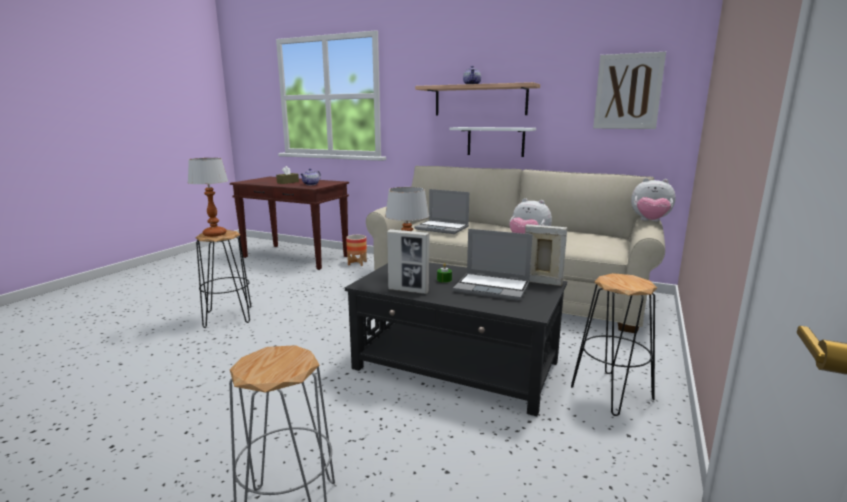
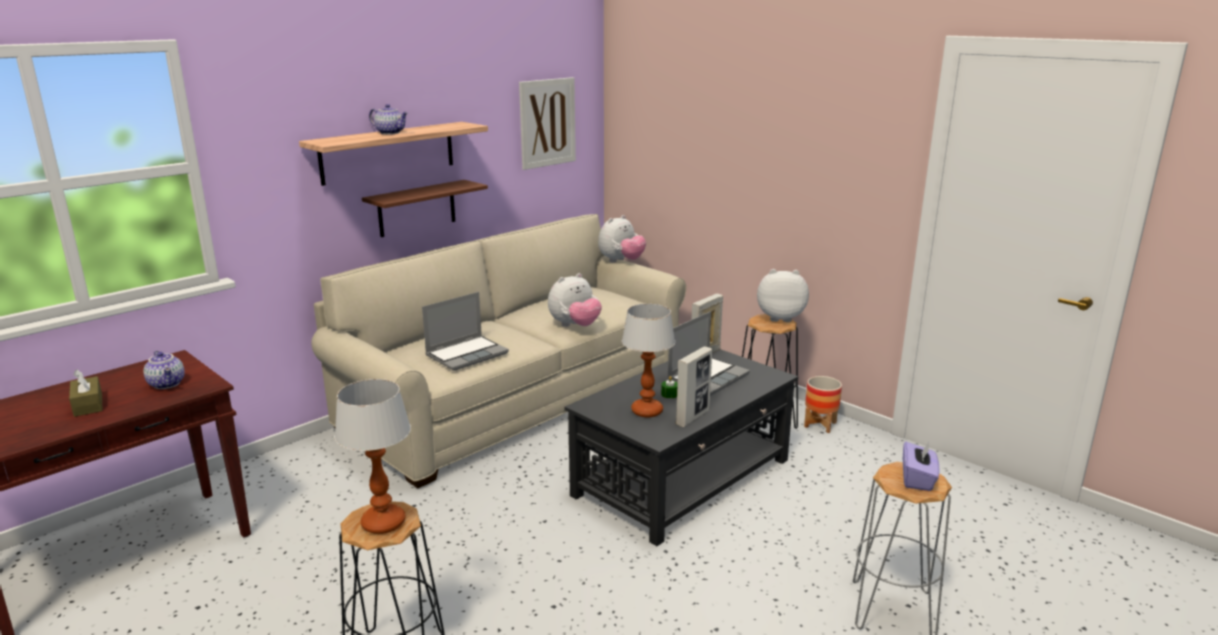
camera: 70 degrees left, 5 degrees up
(272, 365) = (917, 479): none -> purple tissue box
(357, 263) = (263, 490): planter -> planter (820, 425)
(495, 141) = (417, 208): white shelf -> brown shelf
(642, 283) = (780, 317): none -> plush toy

